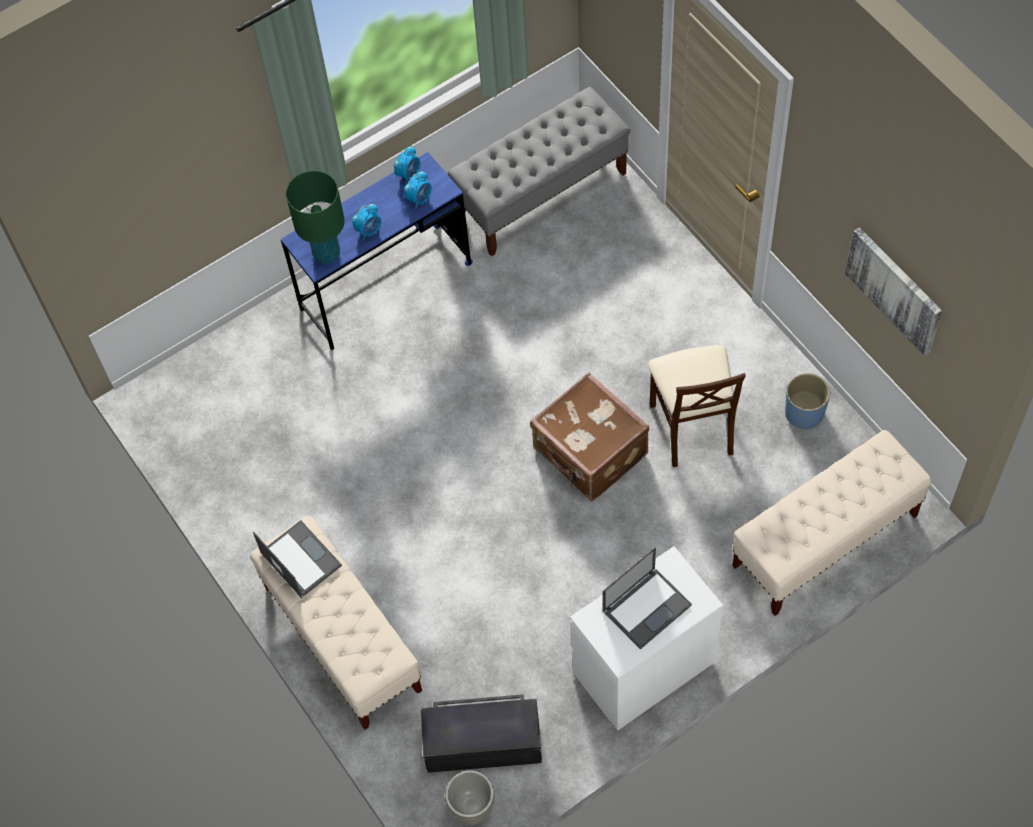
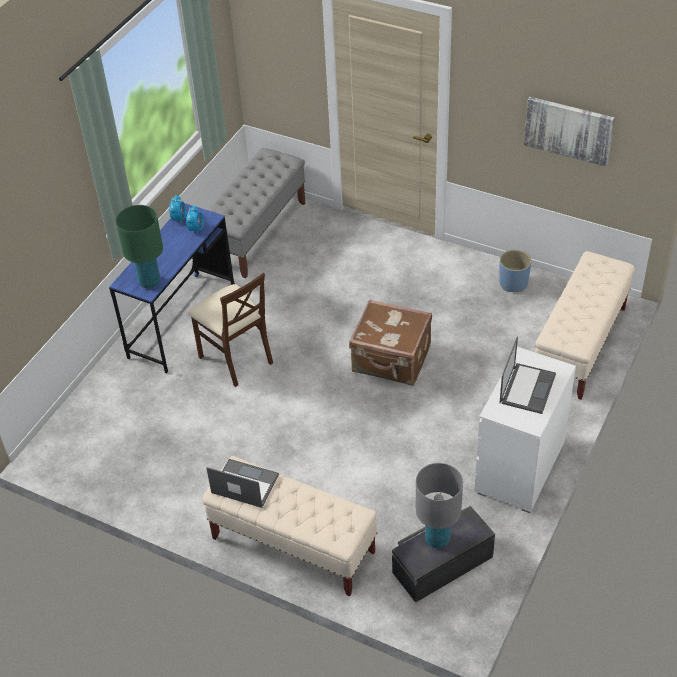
camera: 30 degrees left, 15 degrees down
(369, 230) = (172, 258): alarm clock -> none
(472, 807) = (464, 609): grey planter -> none
(475, 721) = (437, 539): none -> grey table lamp
(692, 427) = (448, 318): beige chair -> beige chair (236, 358)

